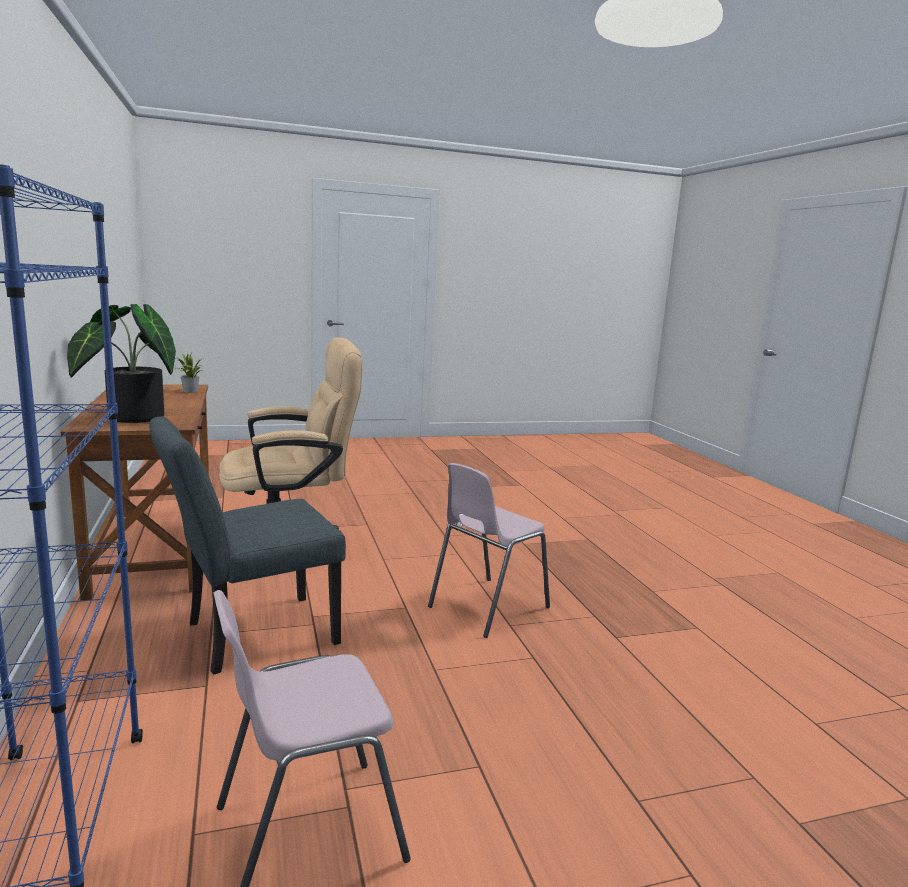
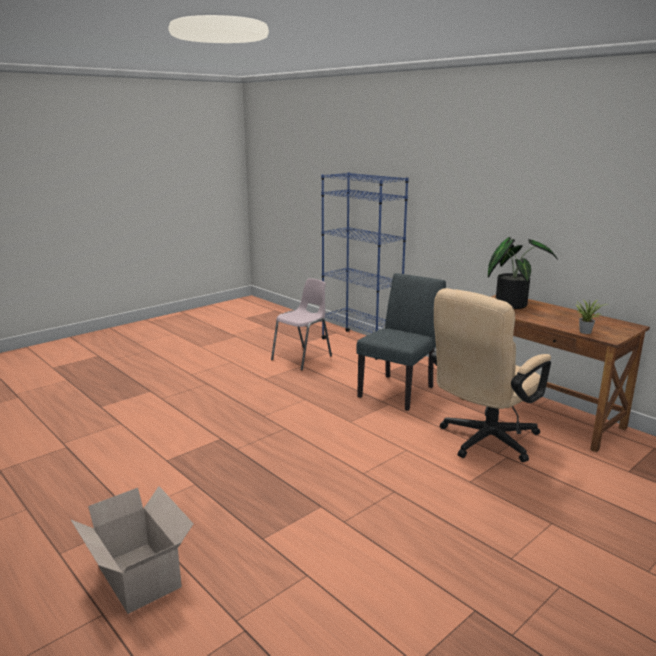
camera: 155 degrees right, 5 degrees up
(486, 607) = (306, 435): pink chair -> none
(693, 543) = (139, 578): none -> cardboard box

